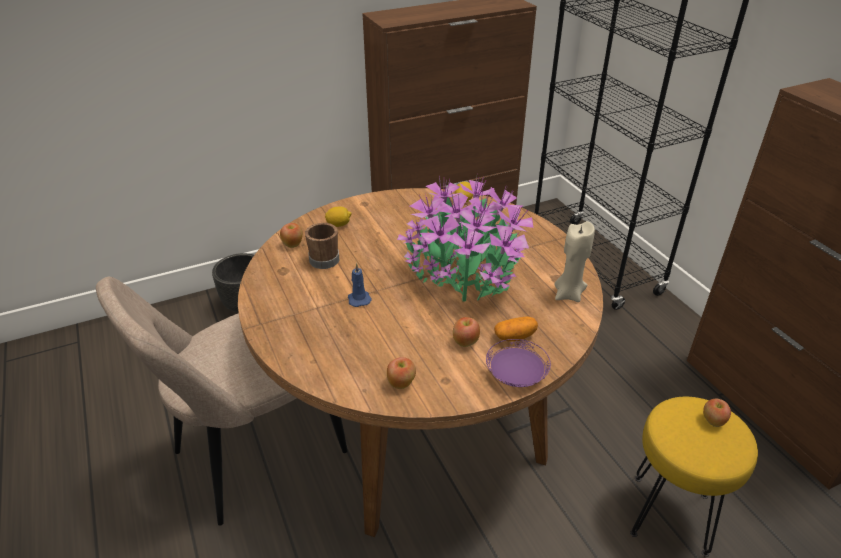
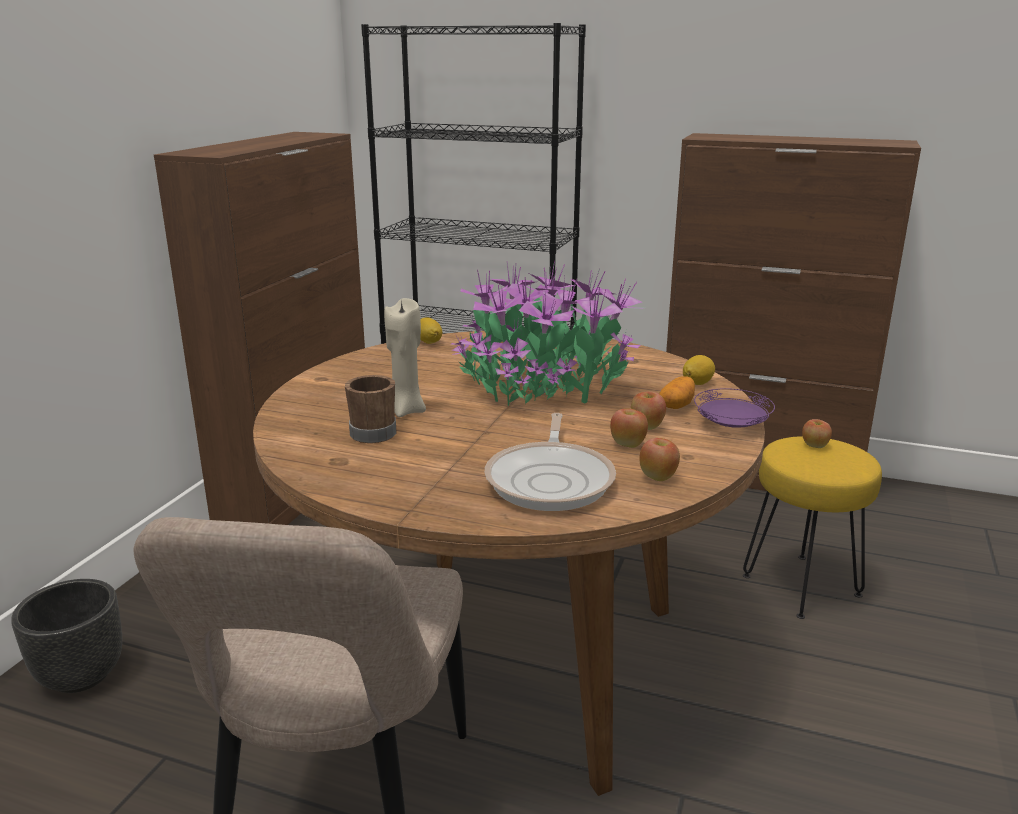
camera: 45 degrees left, 15 degrees down
(293, 244) = (302, 437): apple -> apple (627, 444)
(339, 224) = (326, 403): lemon -> lemon (697, 383)
(347, 347) = (551, 480): none -> frying pan
(359, 299) = (480, 444): blue candle -> none
(568, 294) = (656, 365): beige candle -> beige candle (405, 410)

